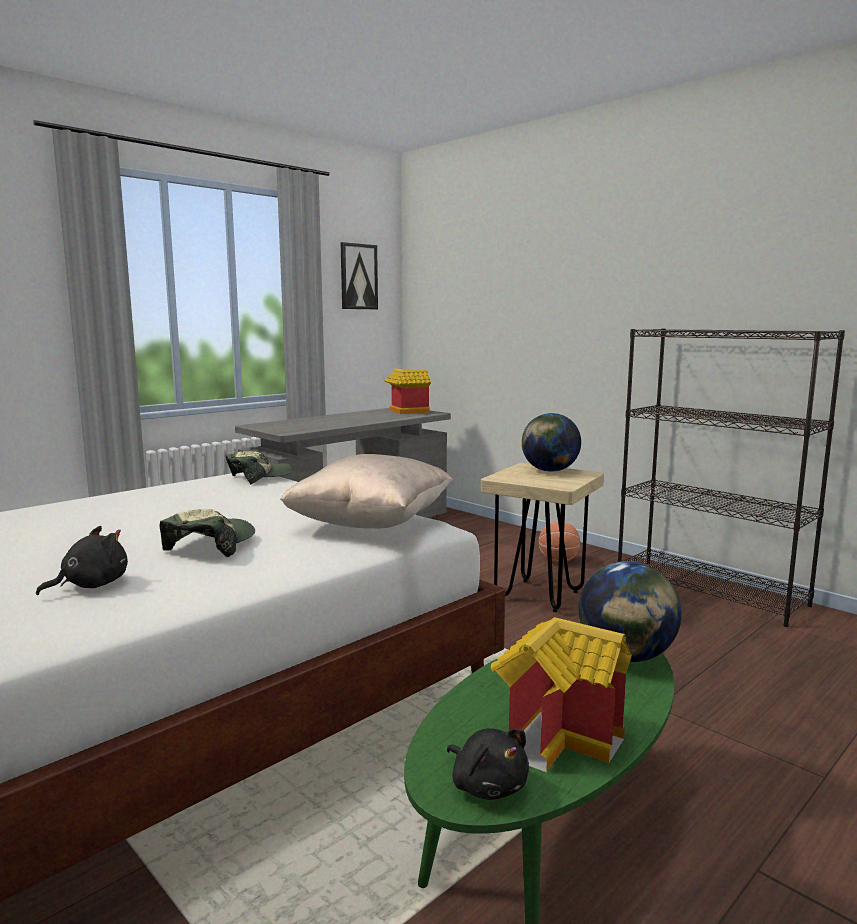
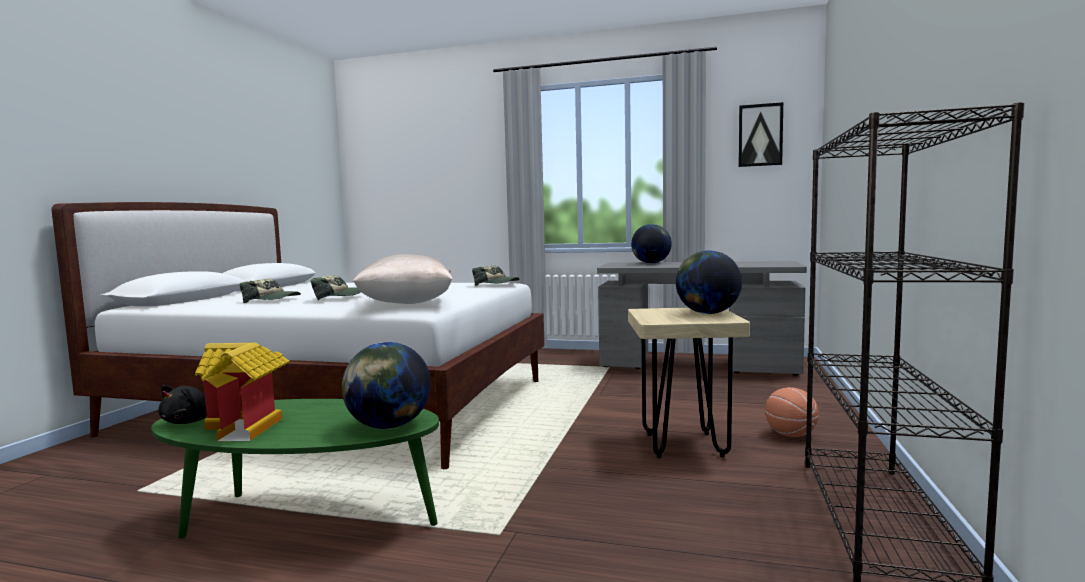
camera: 60 degrees right, 5 degrees down
(91, 585) = (272, 300): black plush toy -> cap
(297, 422) = (651, 263): none -> globe
(406, 412) = (771, 263): toy house -> none

